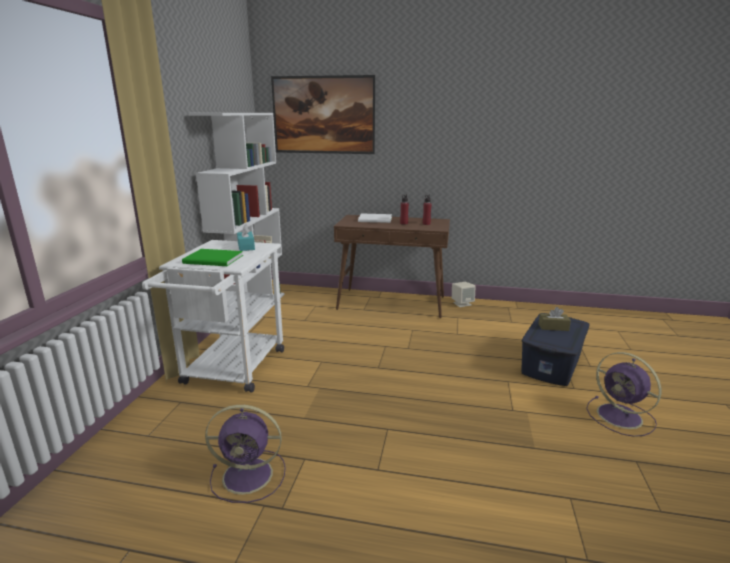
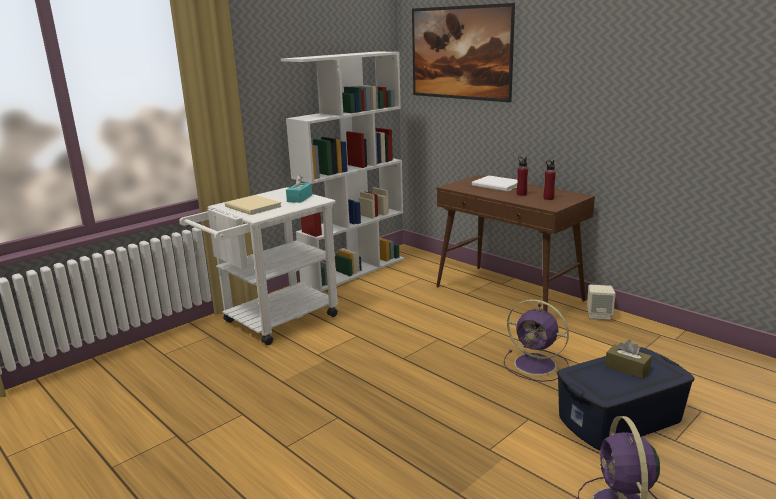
camera: 35 degrees right, 0 degrees up
(214, 260) = (253, 207): green book -> beige book
(250, 475) = (192, 410): purple fan -> purple fan (537, 365)

